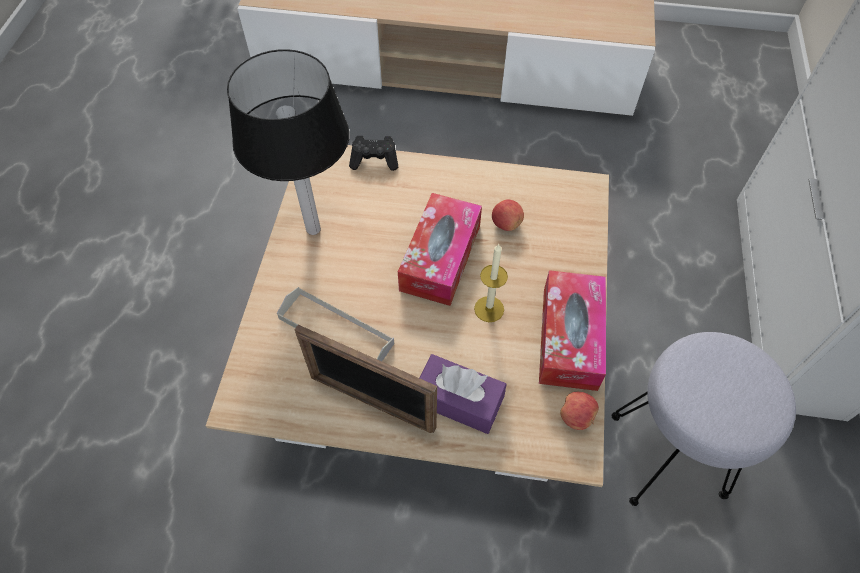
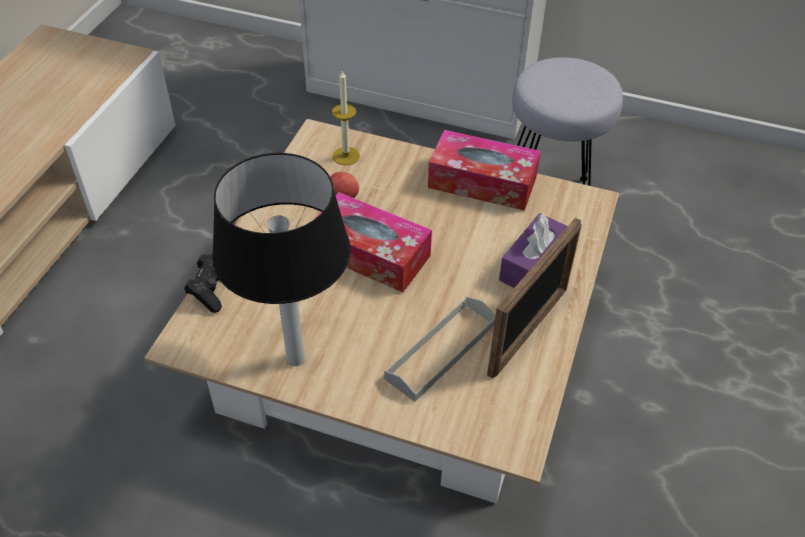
camera: 80 degrees left, 10 degrees down
(489, 309) = (440, 228): candle -> candle (346, 156)
(576, 417) = (559, 194): apple -> none

